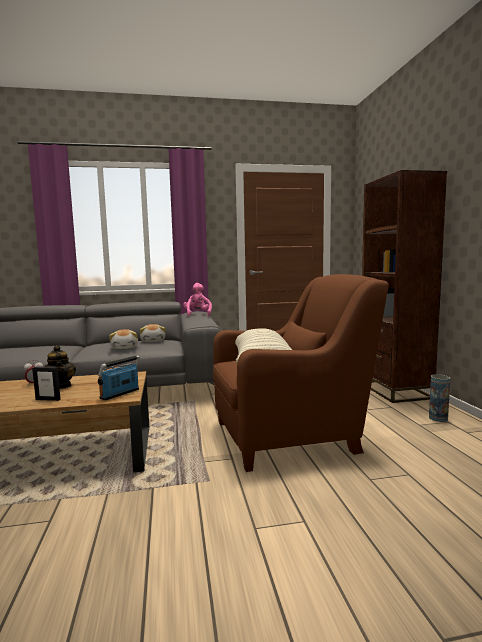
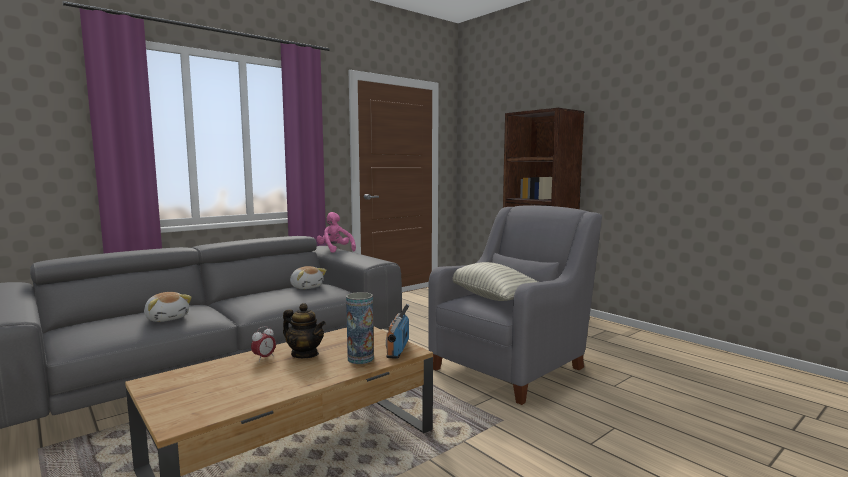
camera: 30 degrees left, 0 degrees up
(48, 399) = (329, 370): picture frame -> none
(125, 347) = (290, 299): plush toy -> plush toy (167, 318)
(291, 435) = (512, 366): brown armchair -> grey armchair
(438, 418) = (596, 329): vase -> vase (360, 359)

